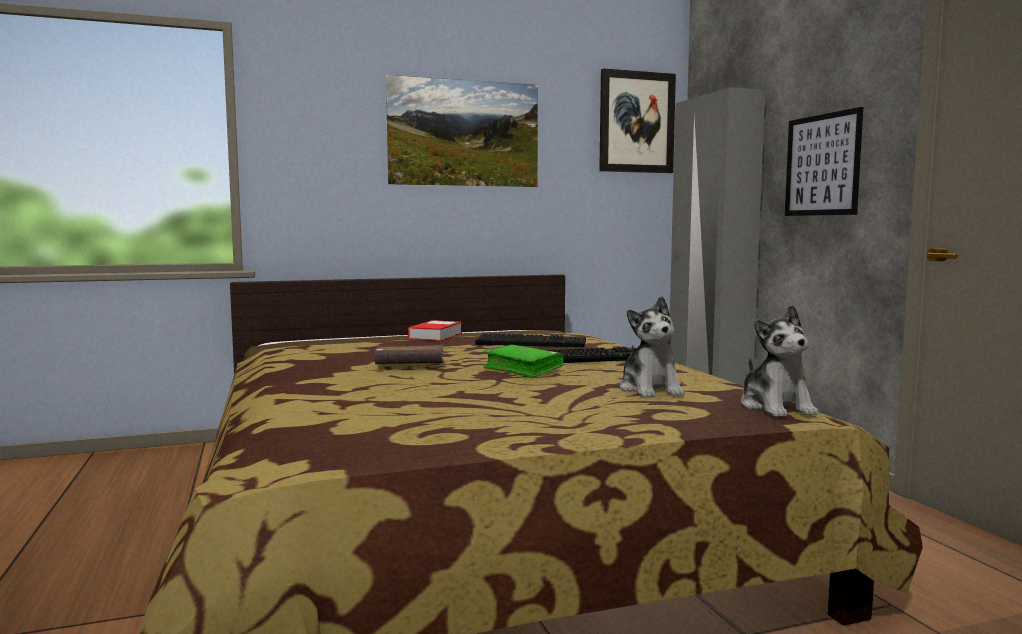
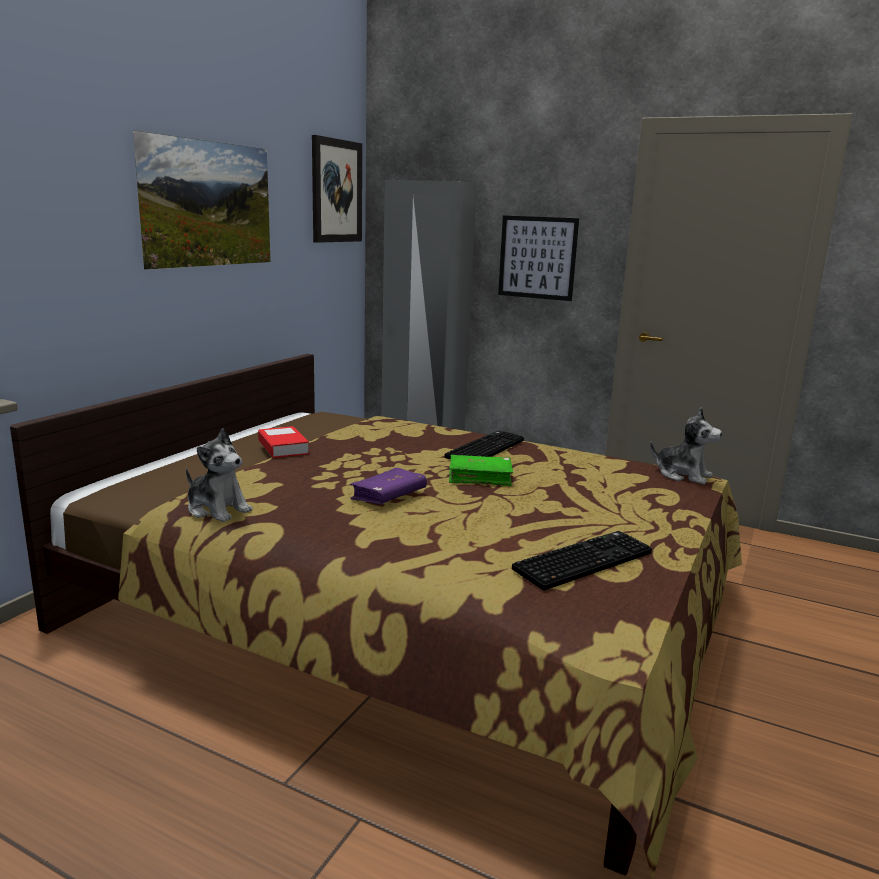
camera: 45 degrees left, 10 degrees up
(409, 366) = (388, 496): brown book -> purple book
(532, 343) = (390, 440): keyboard -> keyboard (583, 560)
(650, 389) = (598, 477): plush toy -> plush toy (217, 509)

